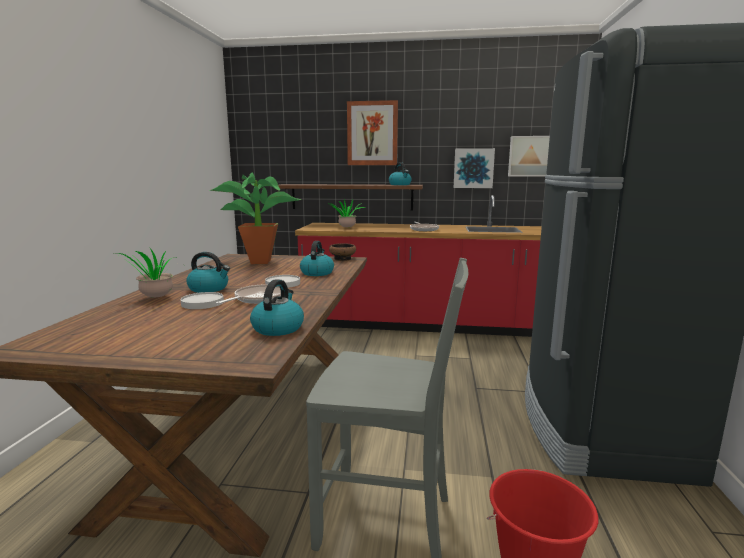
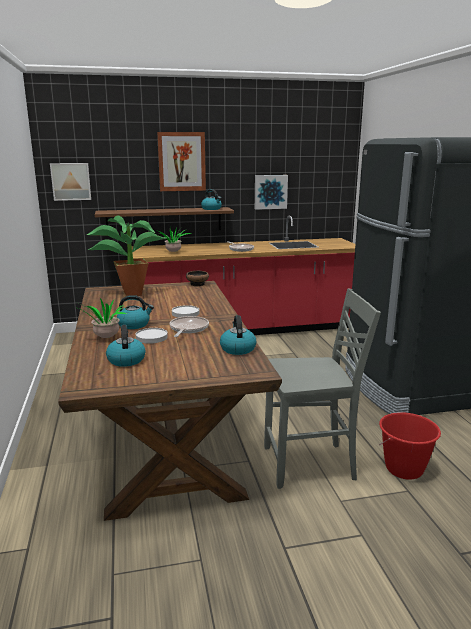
camera: 20 degrees left, 5 degrees up
(317, 273) = (197, 300): kettle -> kettle (126, 360)
(529, 156) = (314, 181): picture -> picture (71, 181)

